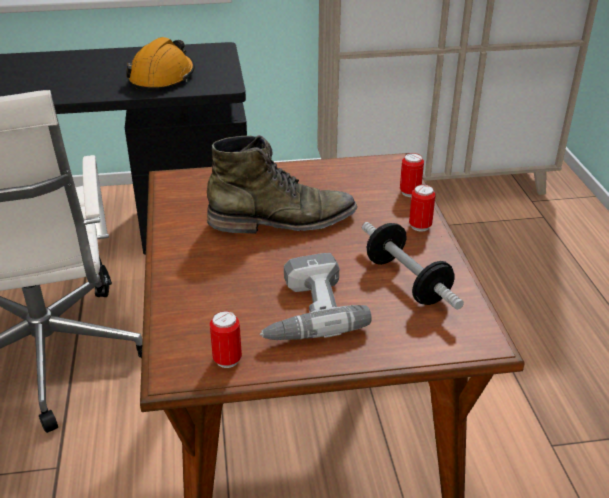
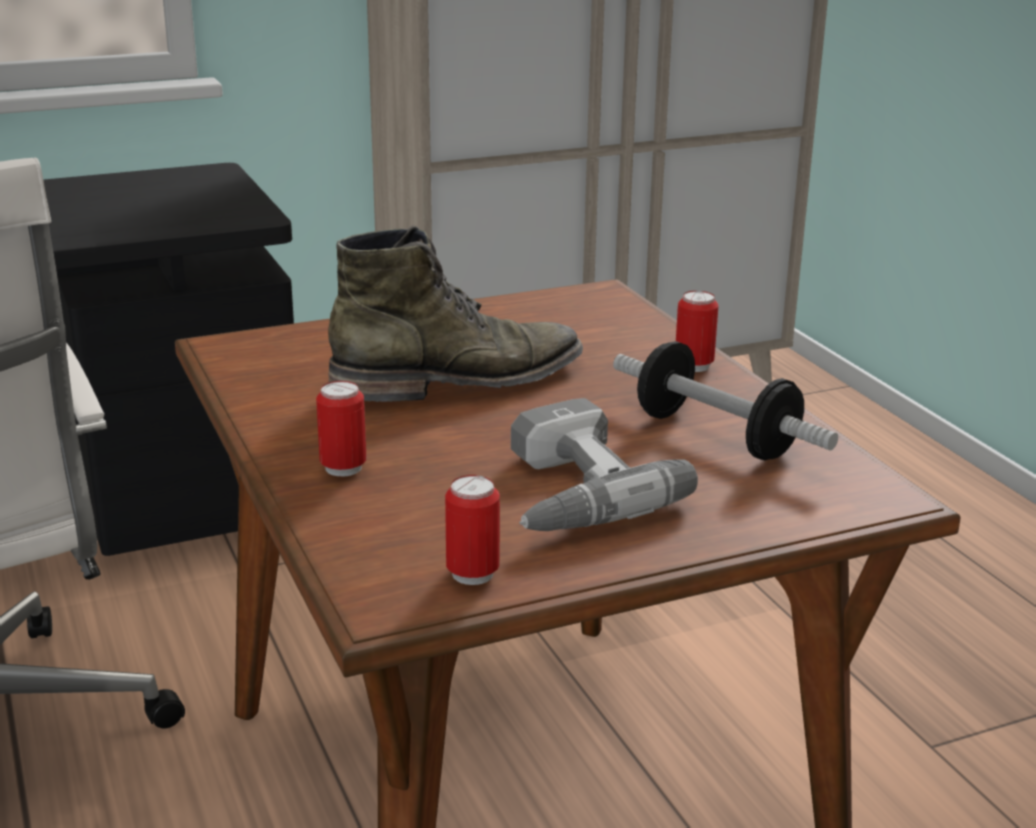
camera: 15 degrees left, 10 degrees down
(163, 77) = (130, 215): orange hard hat -> none
(410, 192) = (651, 326): can -> can (343, 468)

